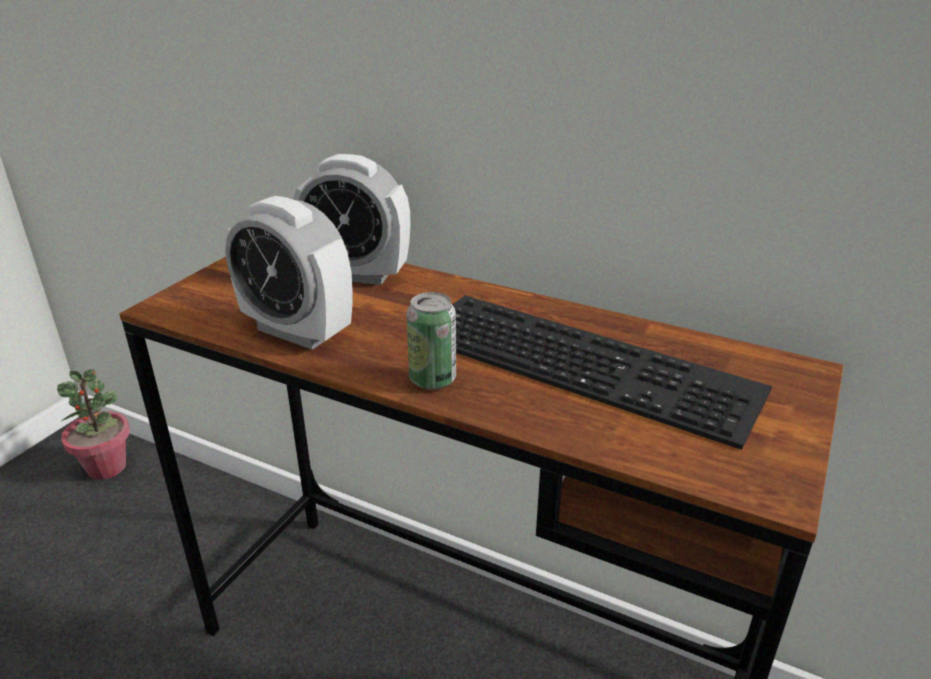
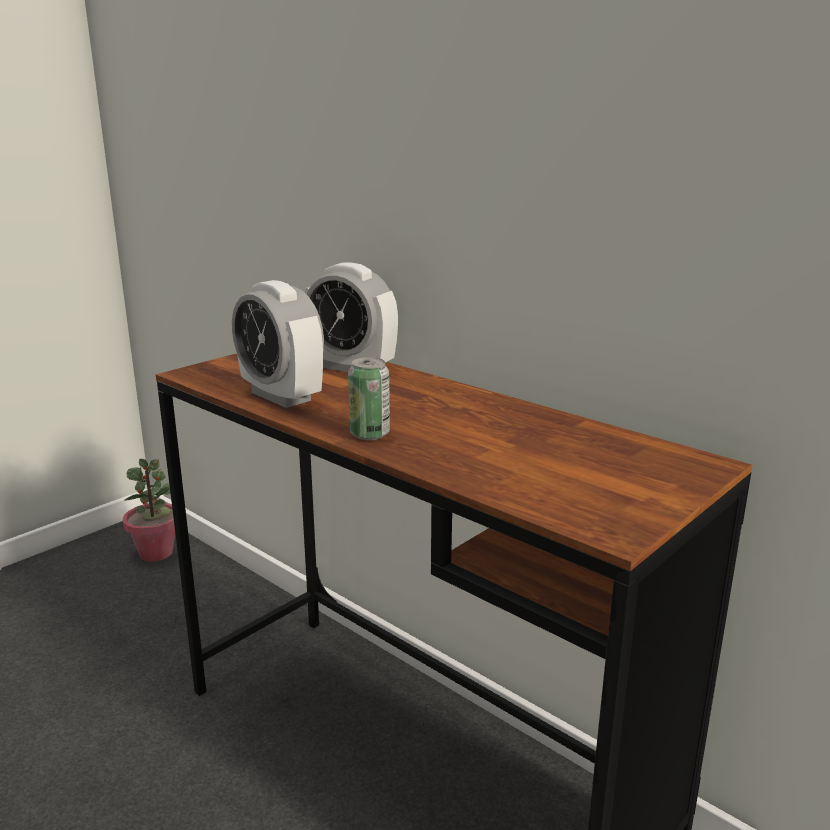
camera: 15 degrees right, 10 degrees down
(588, 360) = (510, 437): keyboard -> none

